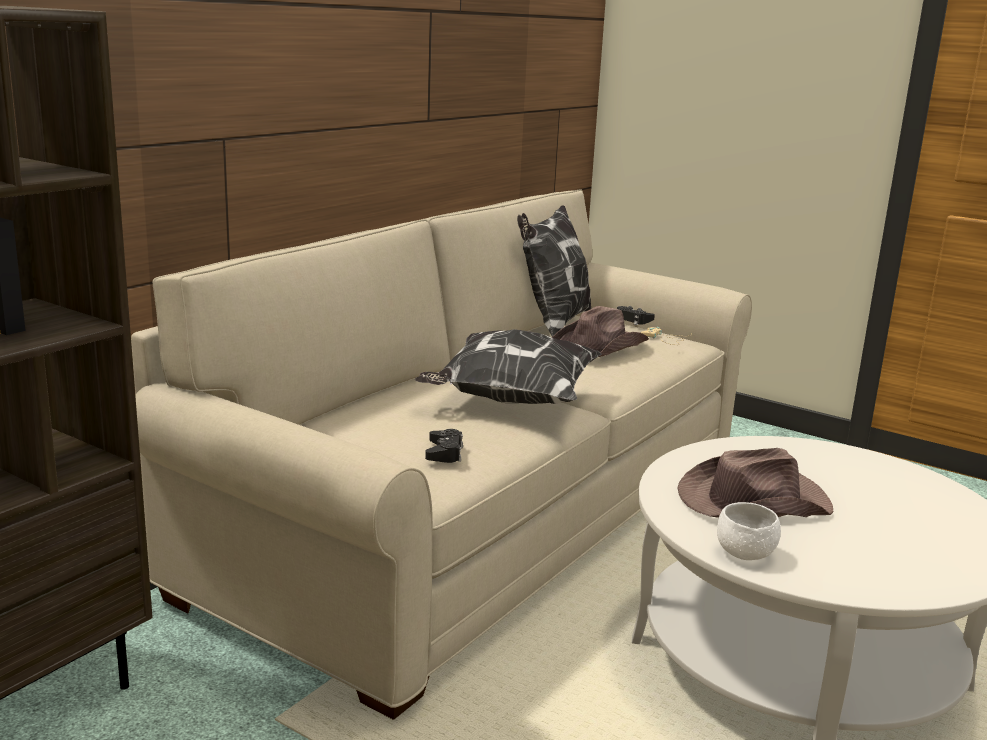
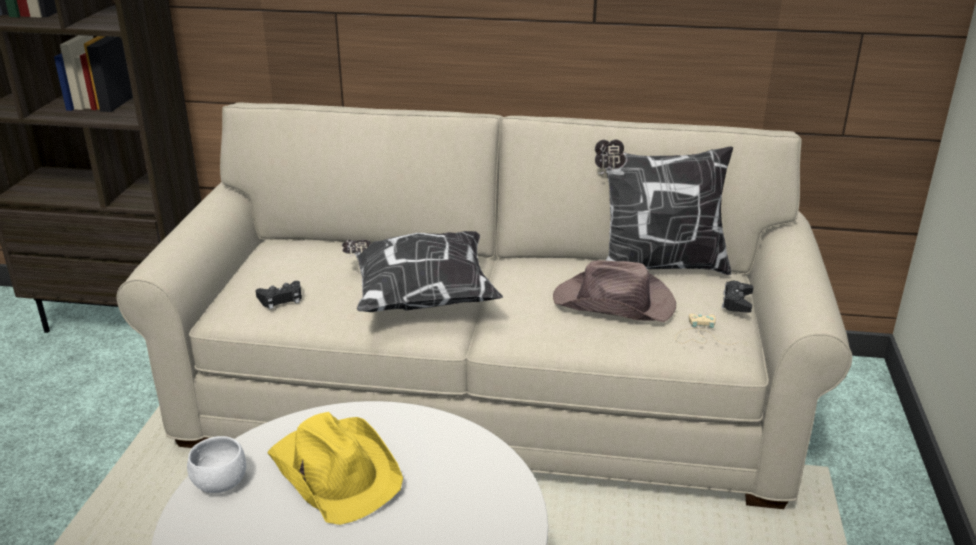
camera: 65 degrees right, 10 degrees up
(751, 501) = (336, 470): brown hat -> yellow hat

